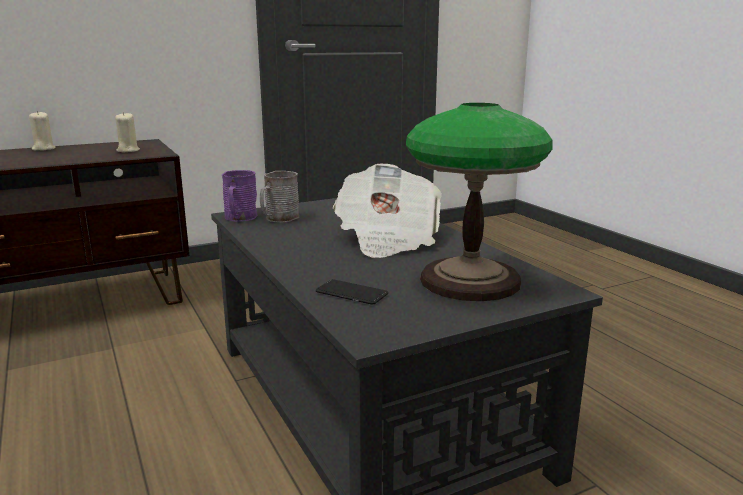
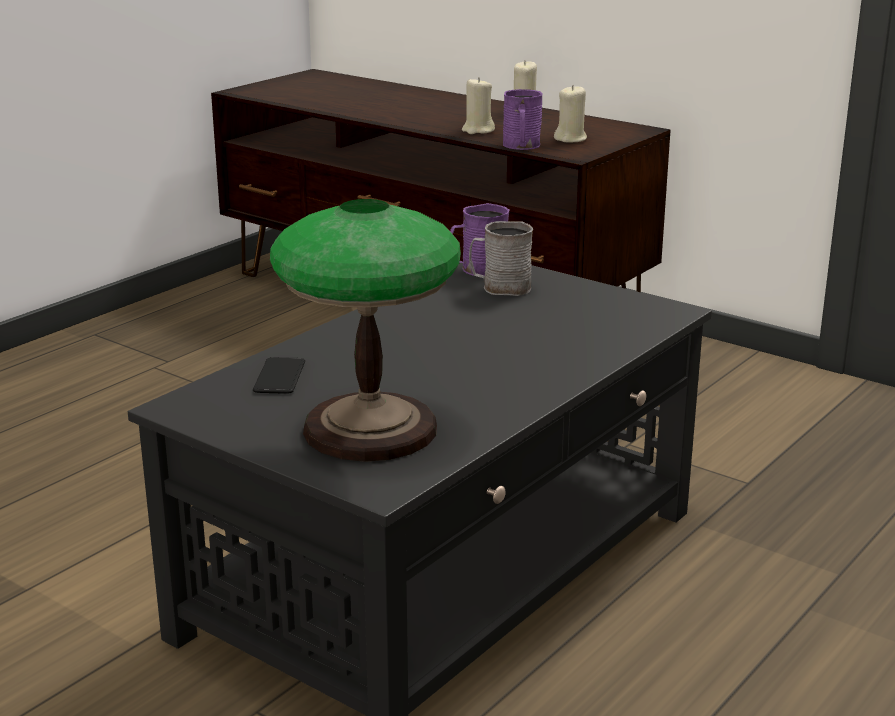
camera: 65 degrees right, 5 degrees up
(55, 159) = (478, 130): none -> beige candle
(114, 158) = (521, 146): none -> purple mug
(387, 239) = (485, 359): newspaper -> none

